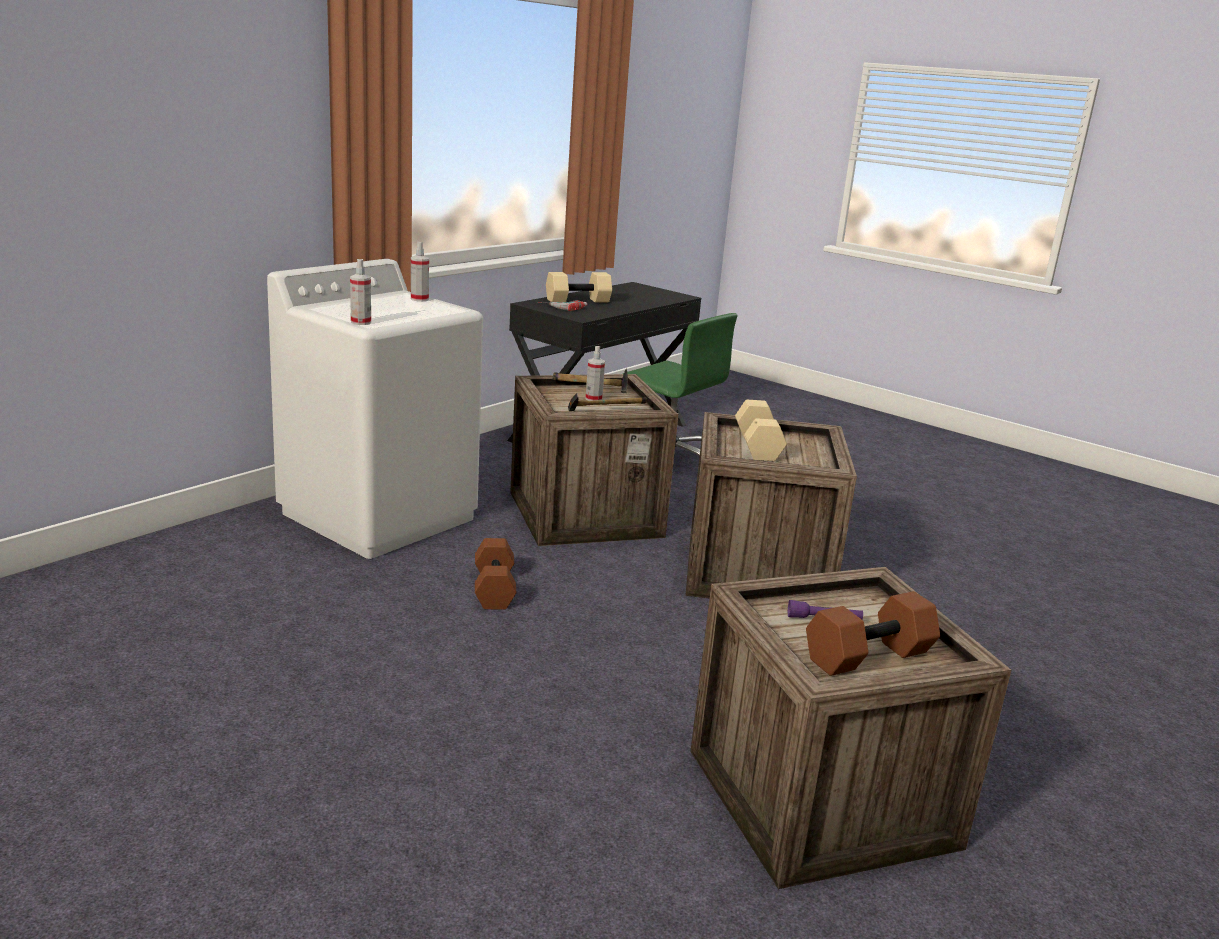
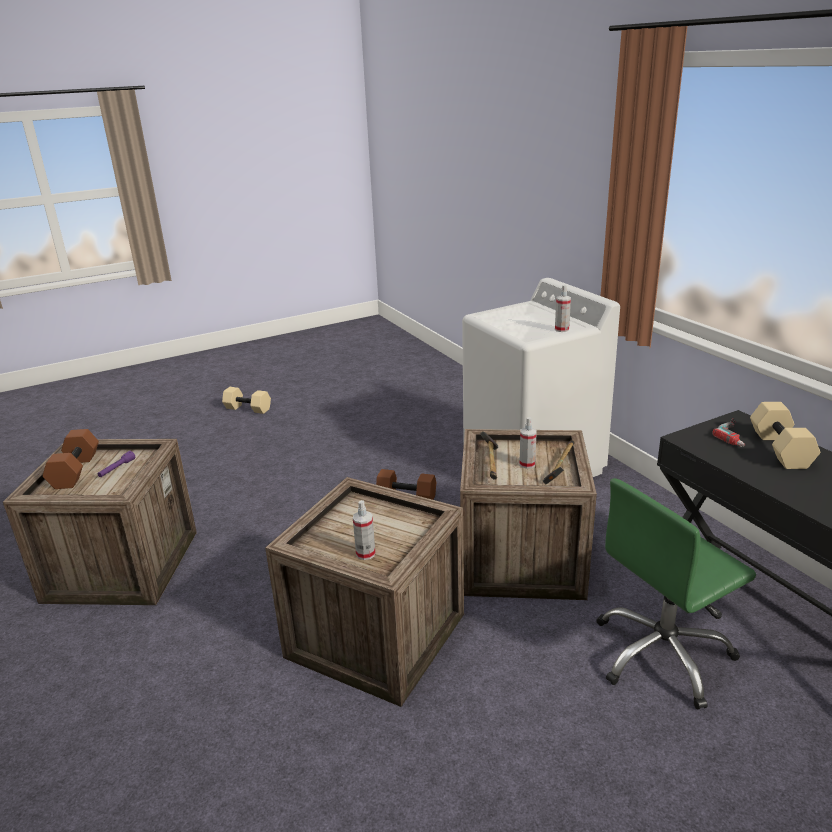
camera: 115 degrees right, 5 degrees up
(361, 322) = (486, 313): spray bottle -> spray bottle (365, 554)
(756, 446) = (377, 523): beige dumbbell -> beige dumbbell (248, 408)

